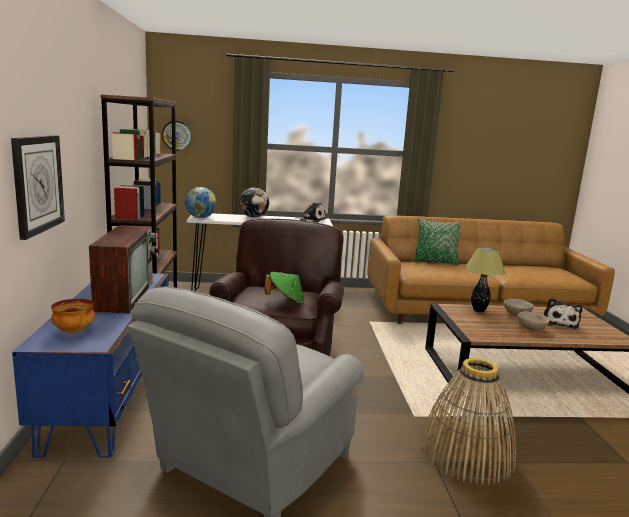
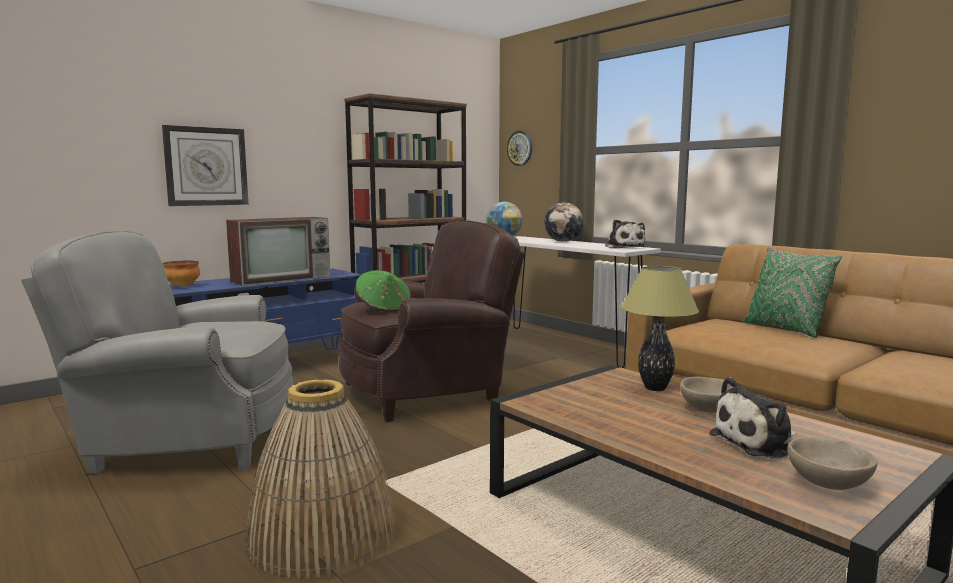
camera: 55 degrees right, 5 degrees down
(531, 329) = (658, 428): beige bowl -> beige bowl (828, 484)

